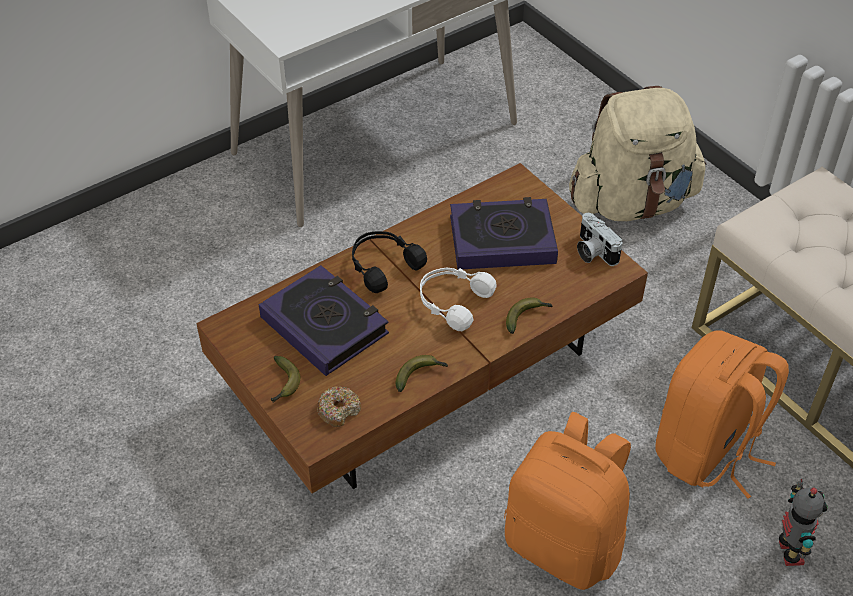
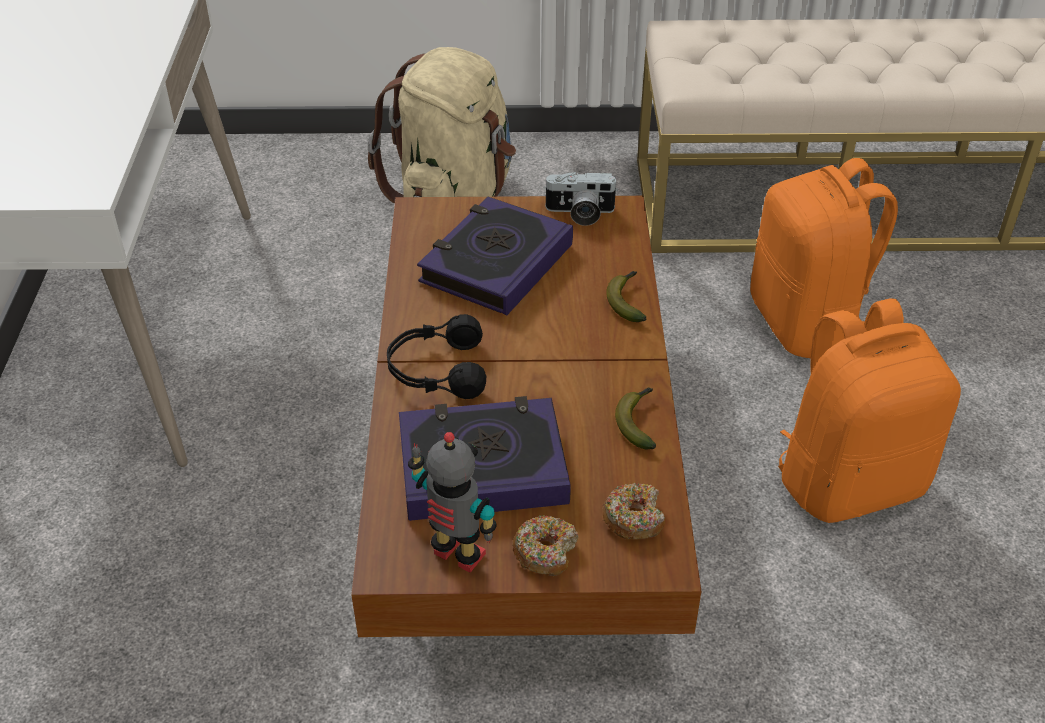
camera: 55 degrees left, 5 degrees down
(283, 384) = (545, 552): banana -> donut
(452, 302) = (551, 344): white headphones -> none
(788, 553) = (959, 338): toy robot -> toy robot (457, 557)

